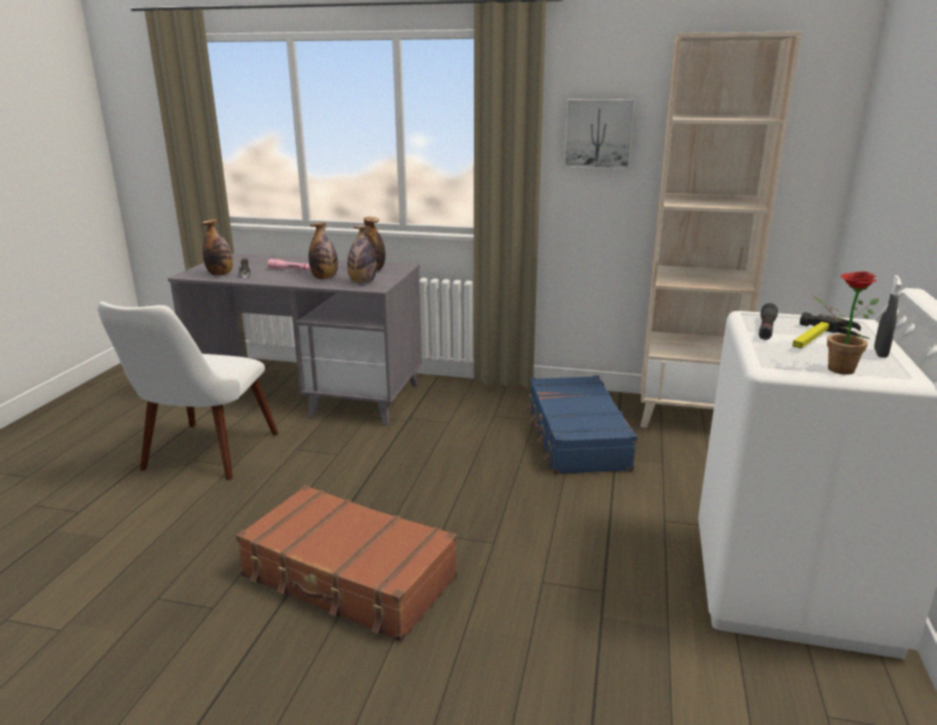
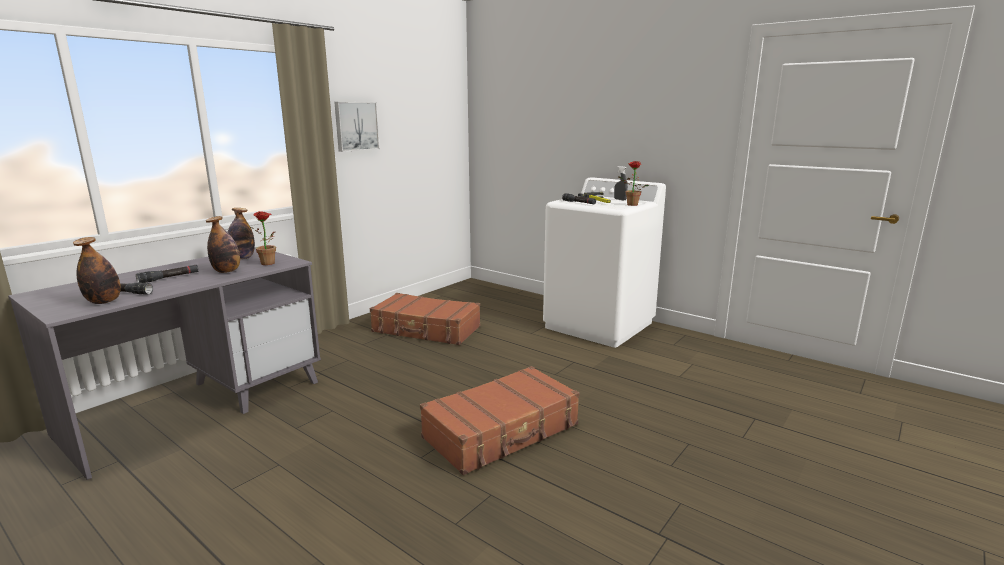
camera: 65 degrees left, 5 degrees down
(202, 459) = (238, 482): white chair -> none
(291, 270) = (169, 278): pink flashlight -> black flashlight
(363, 282) = (270, 263): bottle -> potted plant
(575, 438) = (426, 330): blue suitcase -> brown suitcase
(685, 415) = (441, 299): beige bookcase -> none

